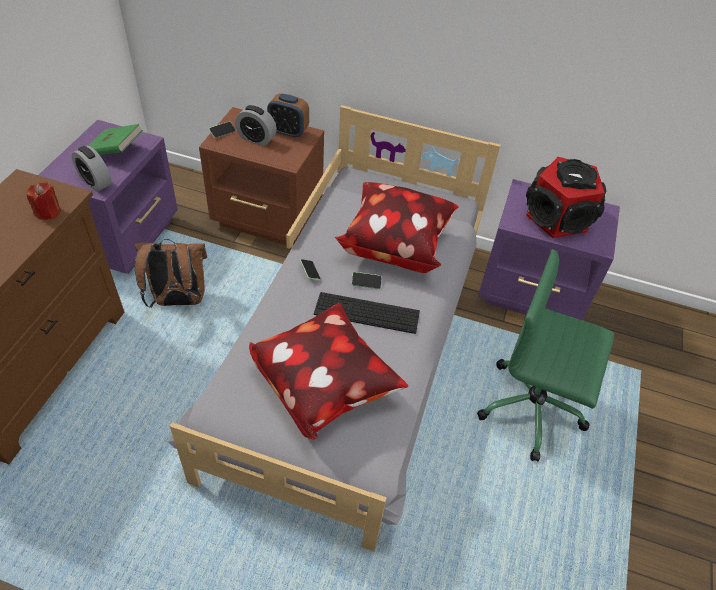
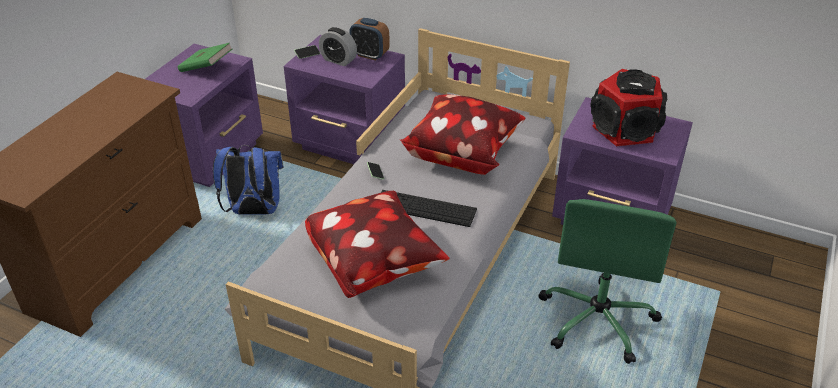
camera: 10 degrees right, 10 degrees down
(48, 212) = (139, 103): red candle -> none
(95, 182) = (185, 92): alarm clock -> none
(178, 300) = (253, 211): brown backpack -> blue backpack
(268, 219) = (350, 145): brown nightstand -> purple nightstand
(366, 283) = (428, 184): phone -> none
(533, 408) = (597, 319): green office chair -> green office chair turned 105 degrees counterclockwise

